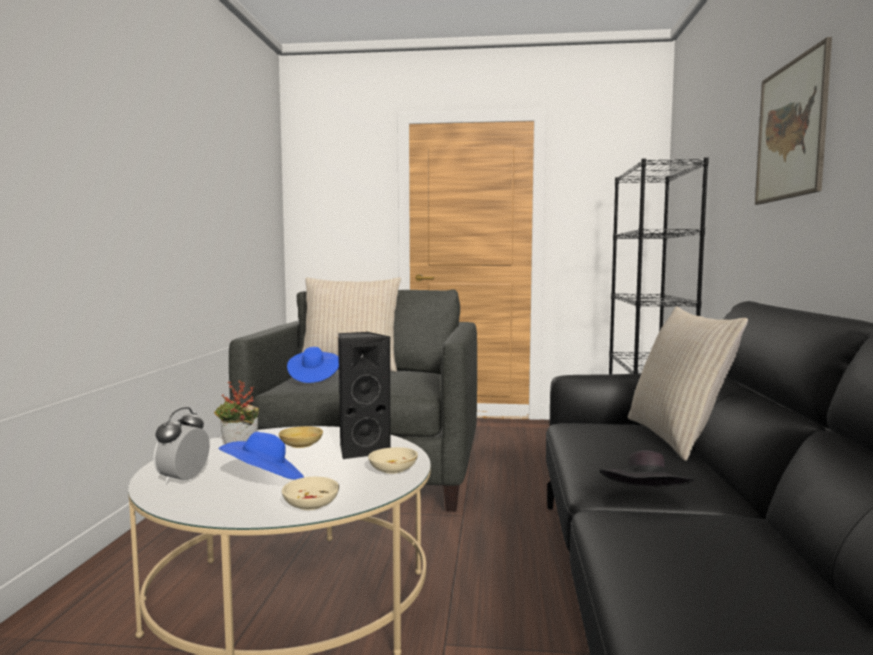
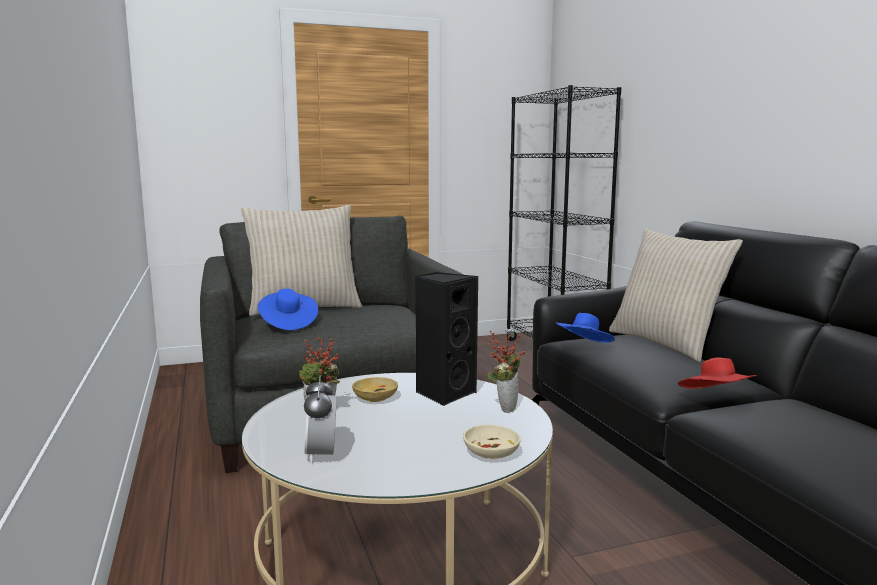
camera: 25 degrees left, 5 degrees up
(265, 481) = (409, 440): blue hat -> blue hat (584, 346)
(393, 469) = (505, 407): beige bowl -> potted plant
(645, 500) = (716, 399): black hat -> red hat
(791, 130) = (733, 76): picture -> none

